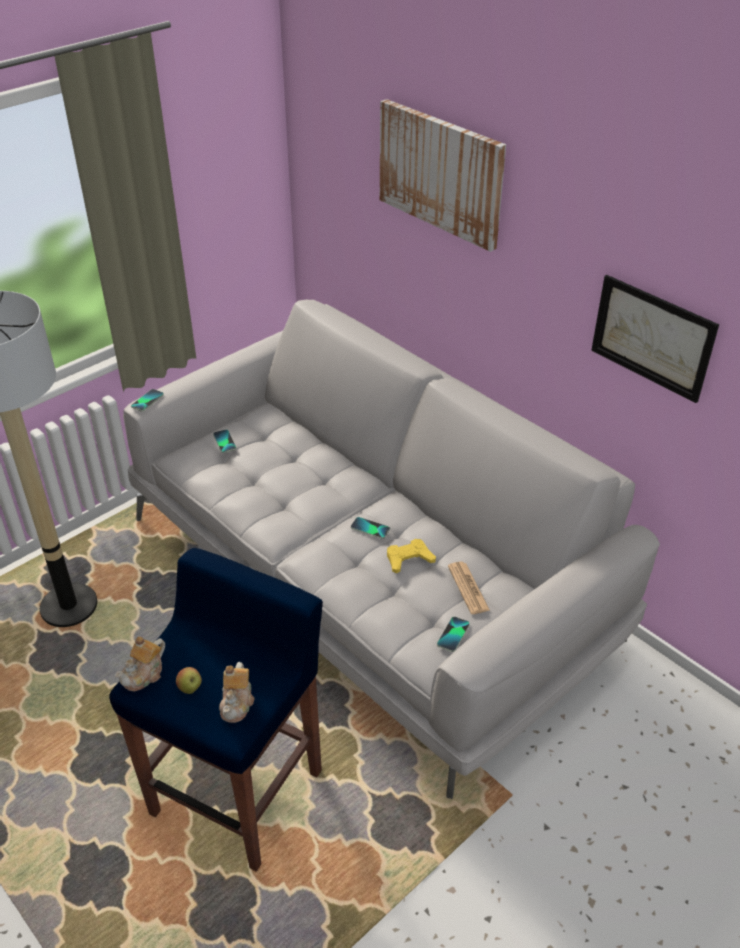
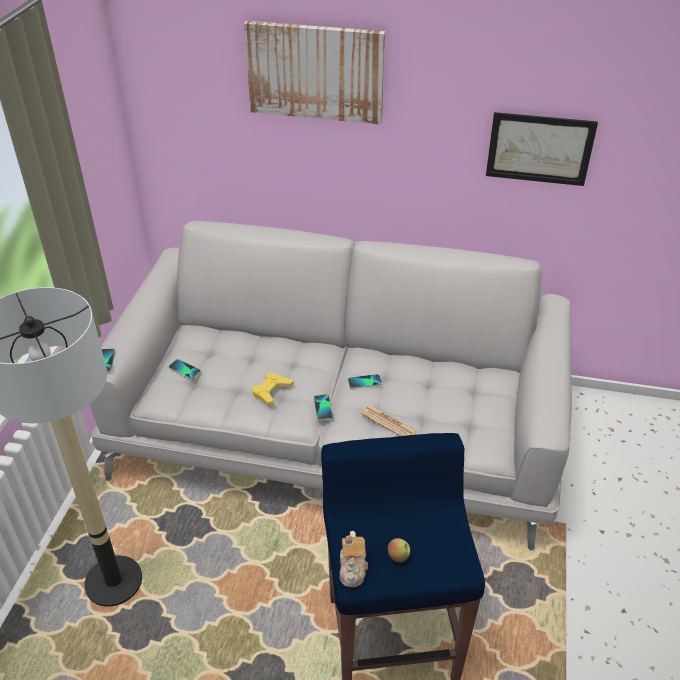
camera: 35 degrees left, 0 degrees up
(237, 703) = (443, 546): teapot -> none
(409, 559) = (413, 390): yellow game controller -> yellow game controller (271, 391)
(453, 635) = (494, 426): phone -> phone (323, 408)
(468, 588) = (472, 390): newspaper -> newspaper (388, 423)

